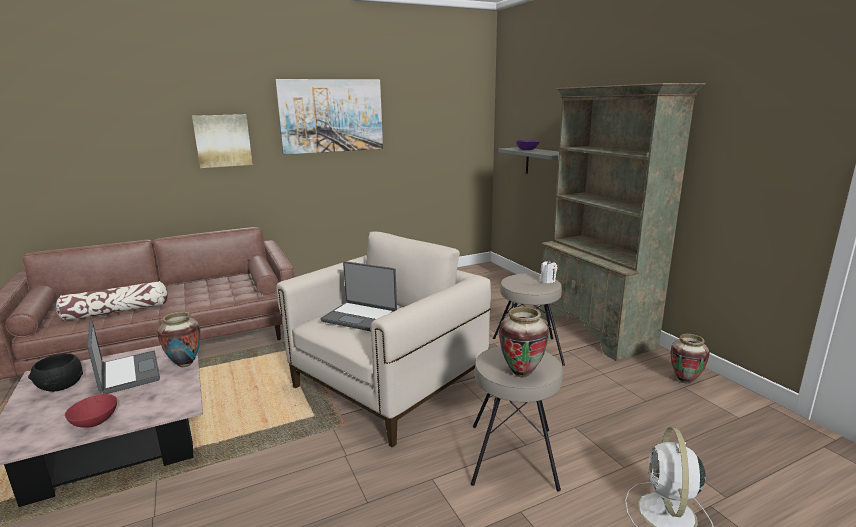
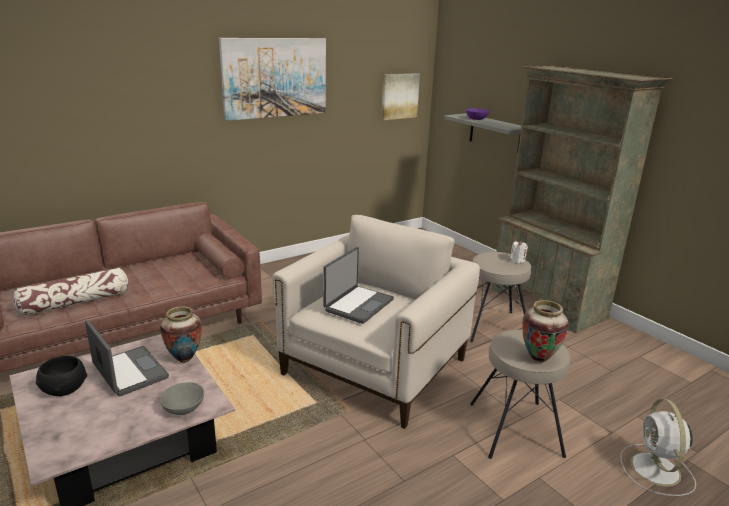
camera: 10 degrees left, 5 degrees up
(95, 420) = (130, 424): red bowl -> none
(155, 408) = (184, 408): none -> grey bowl
(223, 140) = (162, 106): picture -> picture (399, 96)
(360, 317) = (358, 305): laptop -> laptop turned 75 degrees counterclockwise
(685, 381) = (639, 350): vase -> none

